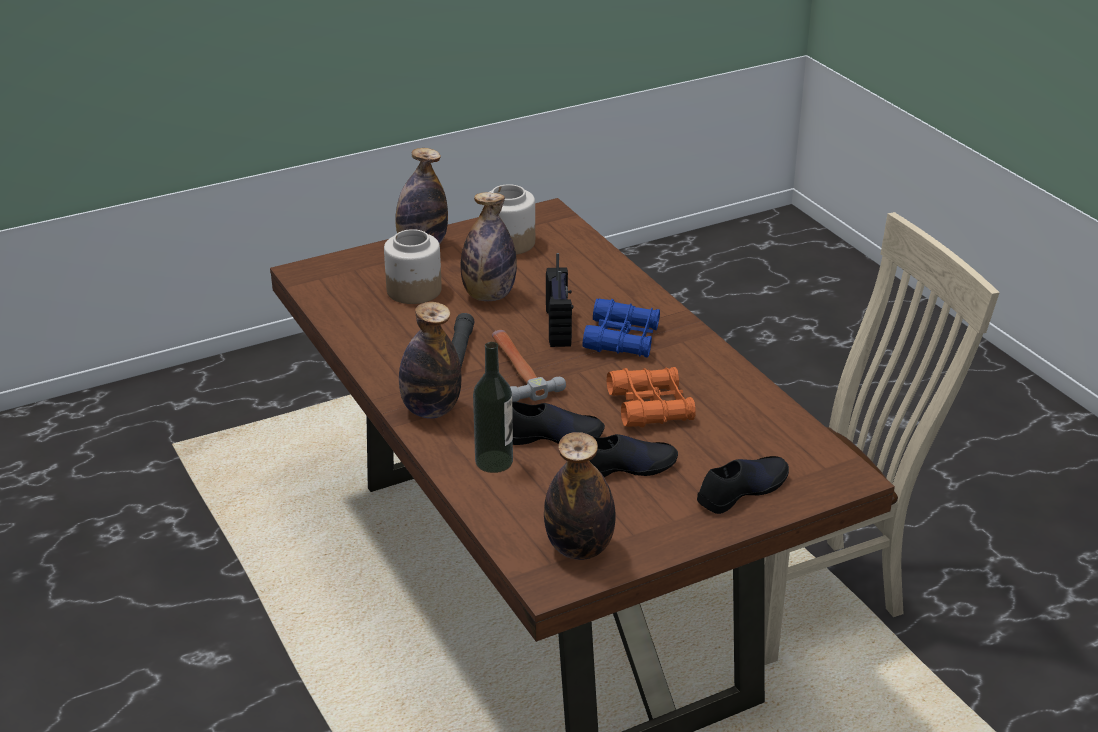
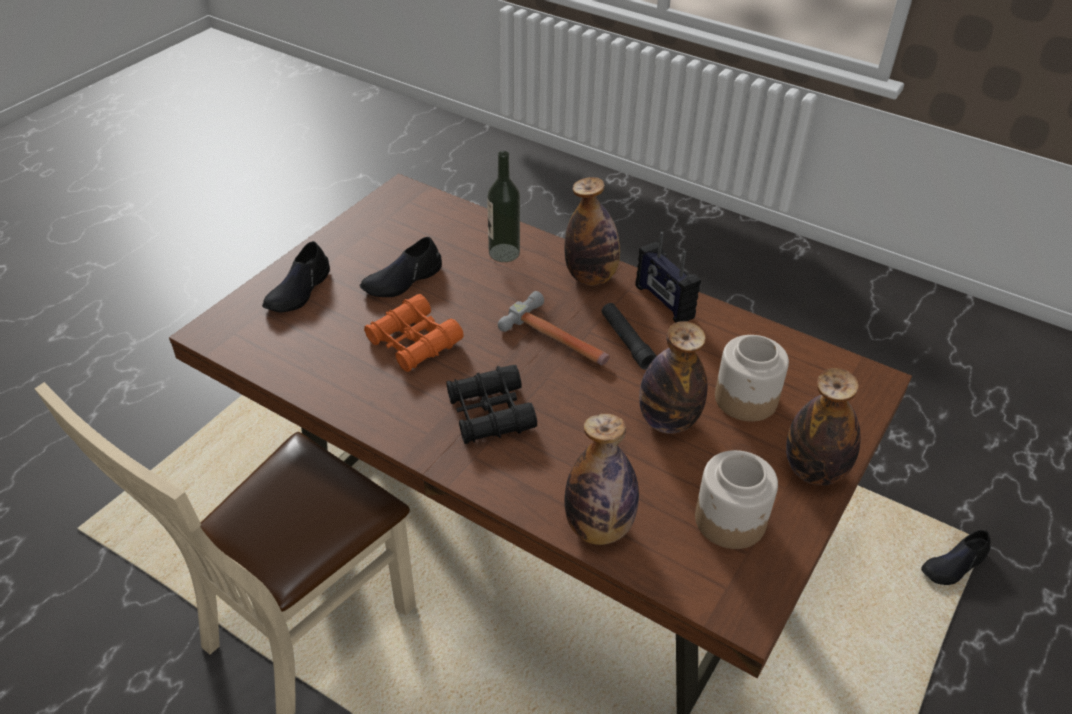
camera: 150 degrees right, 10 degrees up
(552, 436) = (477, 287): black shoe -> black shoe (954, 565)
(559, 327) = (561, 404): radio -> radio (663, 302)
(579, 548) = (397, 215): bottle -> bottle (598, 528)
(622, 338) = (490, 413): blue binoculars -> black binoculars

